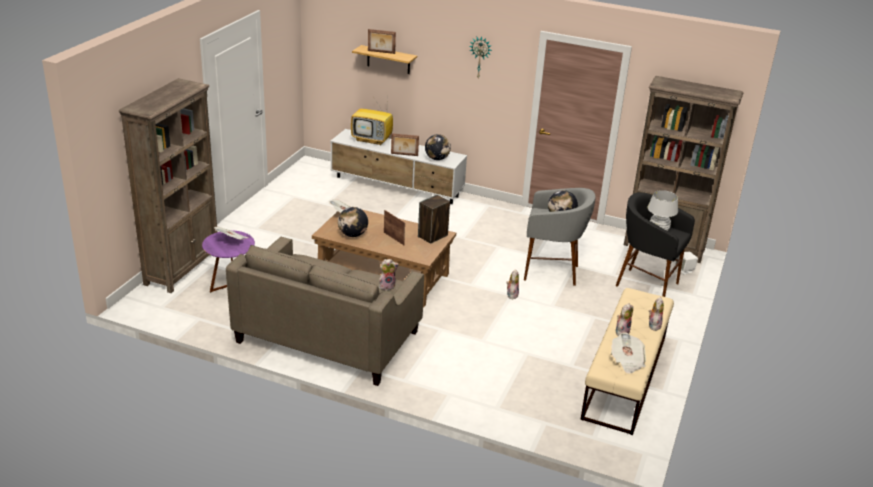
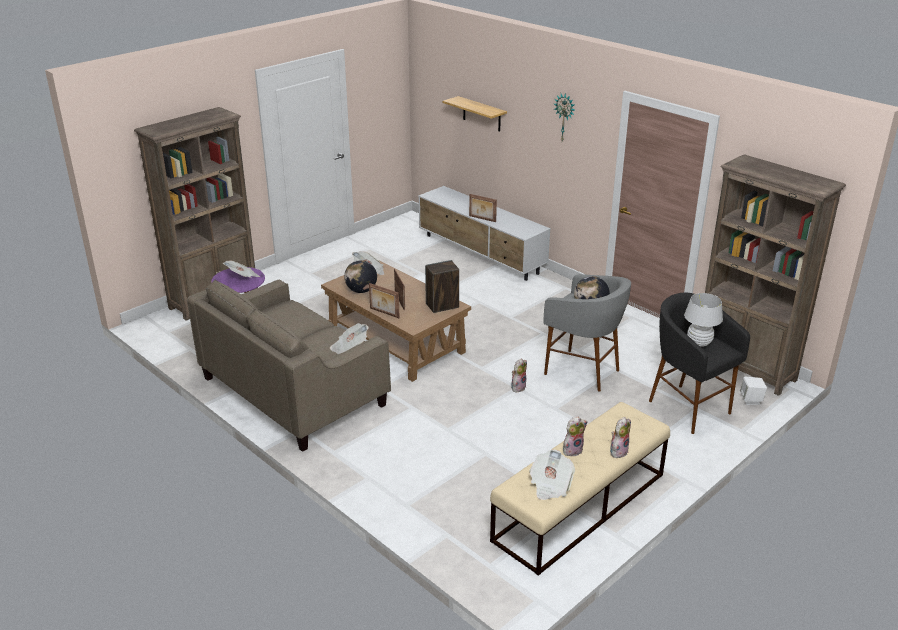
camera: 25 degrees right, 0 degrees up
(372, 140) = (461, 200): television -> none
(381, 52) = (471, 104): picture frame -> picture frame (384, 313)
(387, 286) = (349, 348): plush toy -> newspaper
(437, 159) = (514, 227): globe -> none

